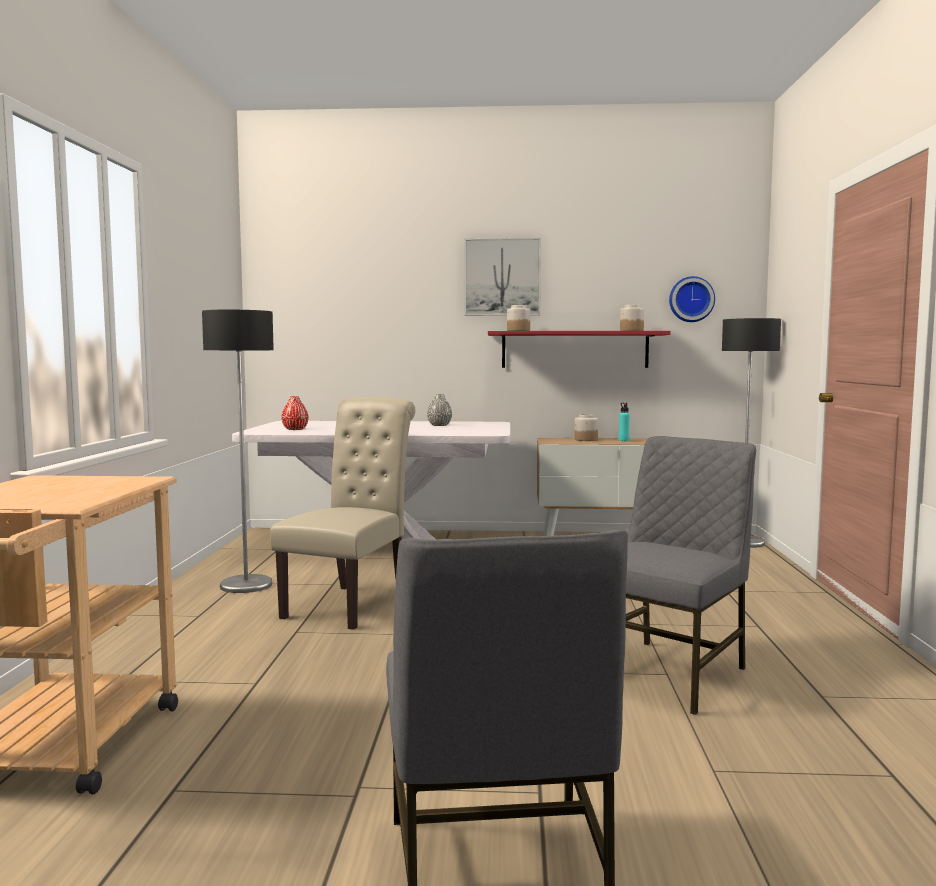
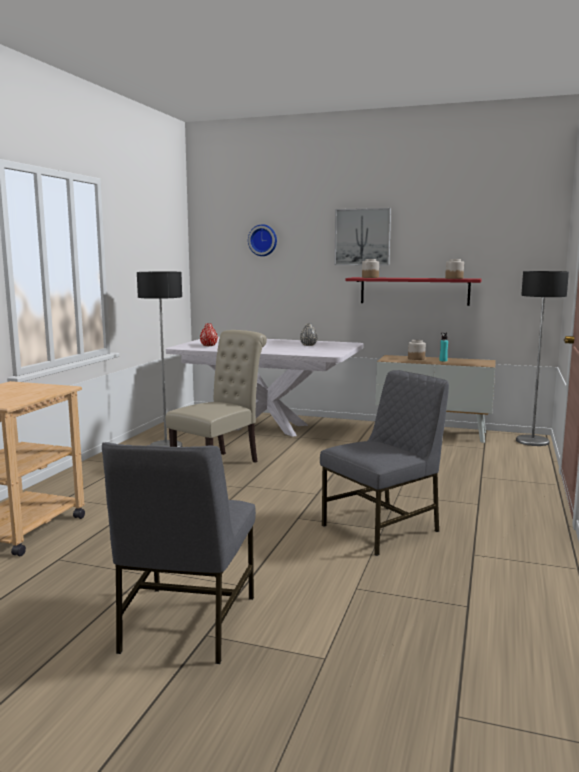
camera: 15 degrees right, 5 degrees up
(691, 299) = (505, 254): wall clock -> wall clock (263, 240)

